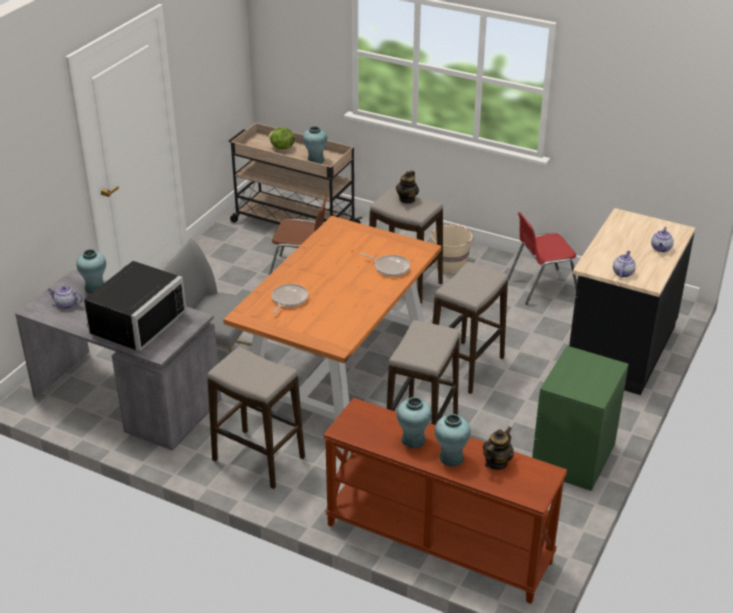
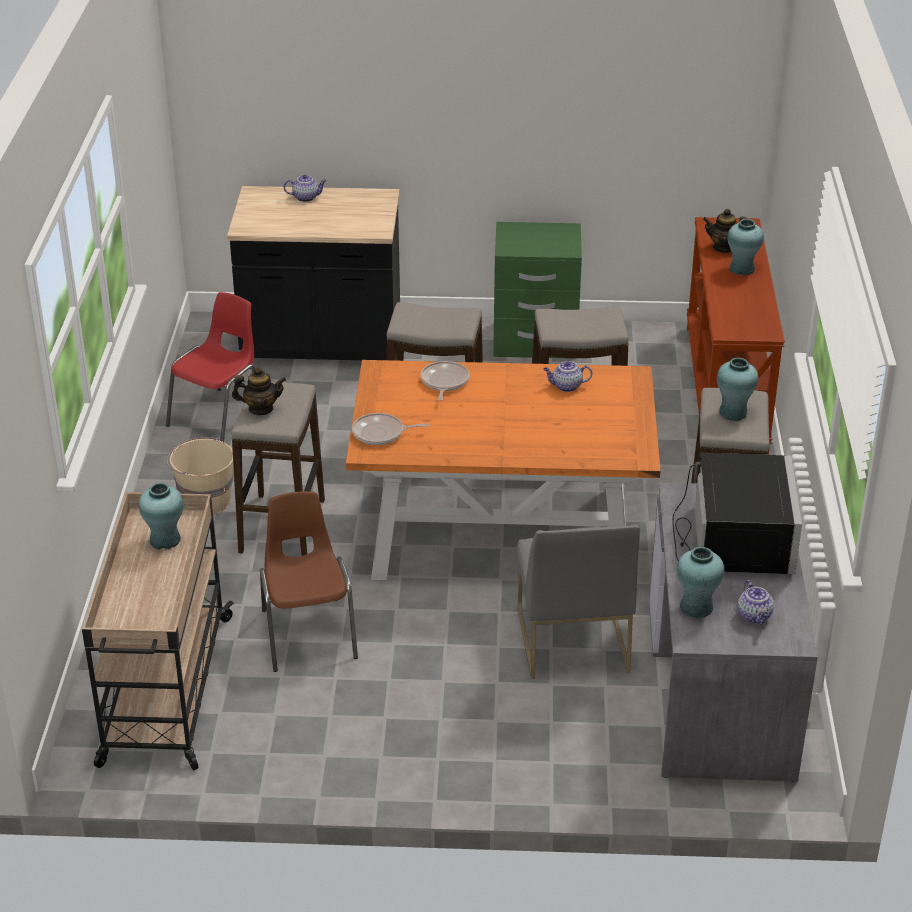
camera: 115 degrees left, 0 degrees up
(133, 322) = (733, 539): black microwave -> black microwave turned 90 degrees clockwise
(281, 148) = (137, 592): lettuce -> none
(288, 299) = (577, 435): frying pan -> frying pan (381, 433)
(413, 440) = (739, 292): turquoise vase -> turquoise vase (733, 412)
(541, 287) = (221, 417): red chair -> red chair turned 105 degrees counterclockwise
(622, 273) = (376, 211): teapot -> teapot (566, 386)

